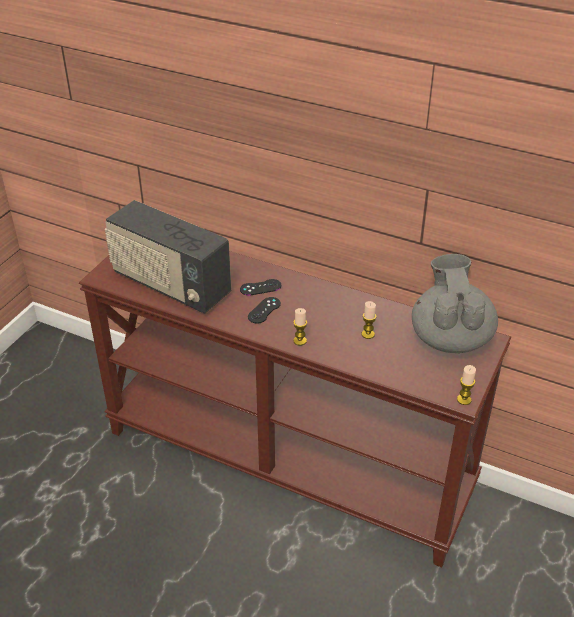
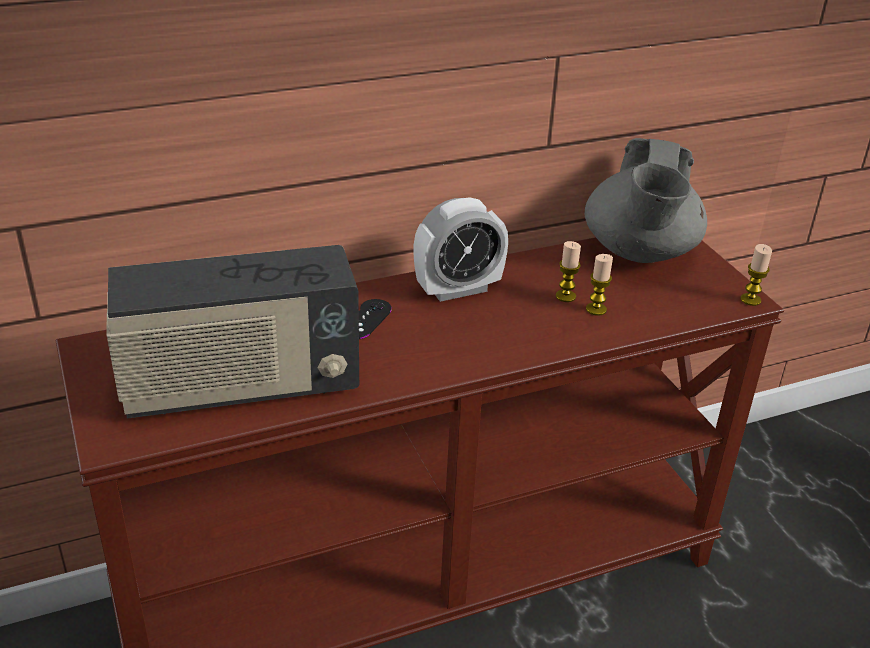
camera: 50 degrees left, 5 degrees down
(264, 310) = (415, 341): black game controller -> none
(300, 341) = (513, 347): candle -> candle (596, 309)
(323, 299) = (458, 289): none -> alarm clock
(450, 338) = (639, 252): grey teapot -> grey teapot turned 120 degrees counterclockwise

